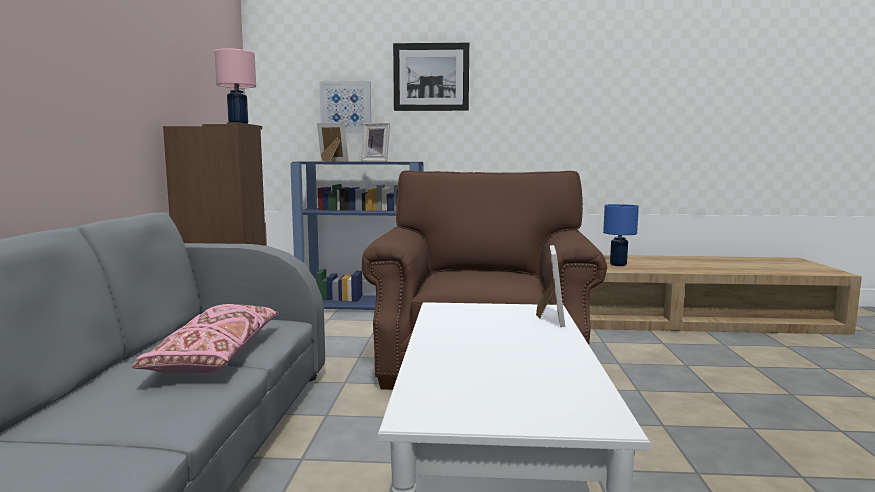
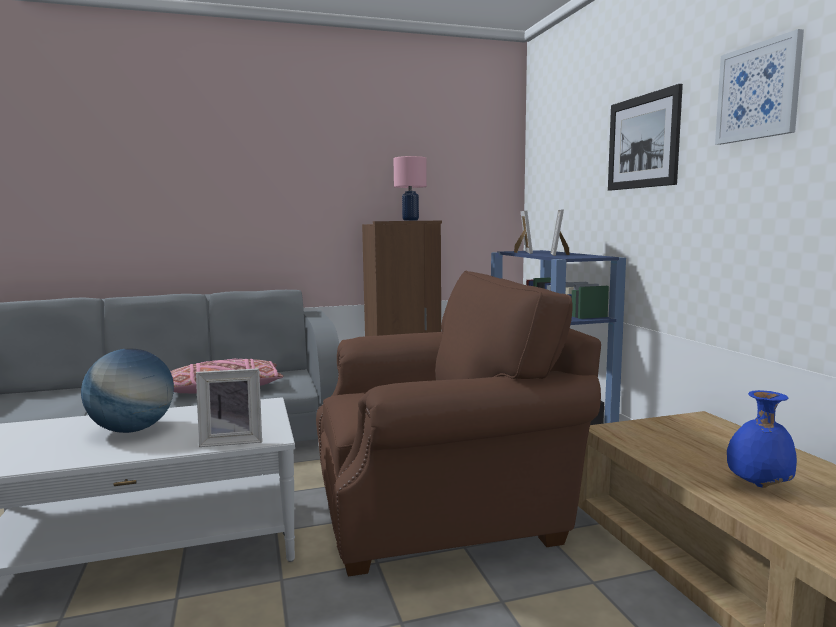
camera: 70 degrees right, 0 degrees up
(346, 107) = (576, 190): picture -> picture (758, 91)
(489, 350) = (132, 430): none -> globe
(617, 265) = (757, 485): blue table lamp -> blue vase

